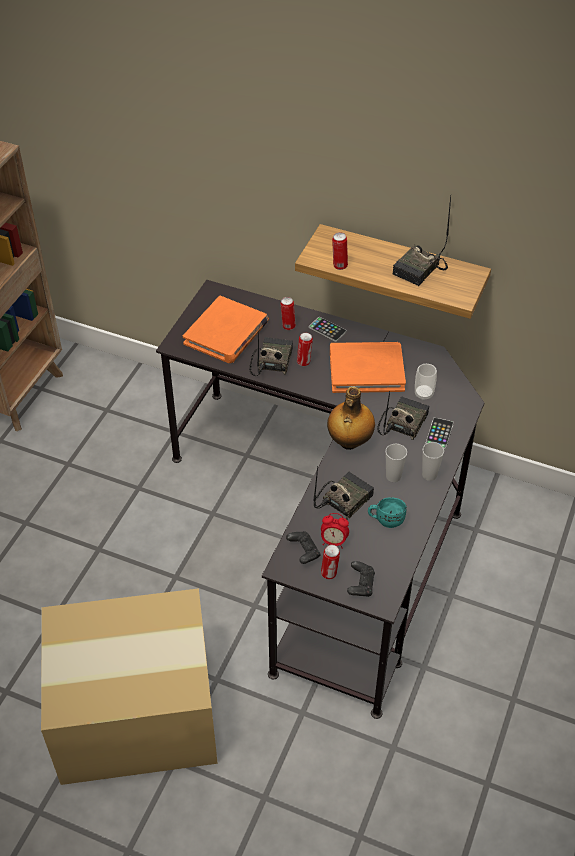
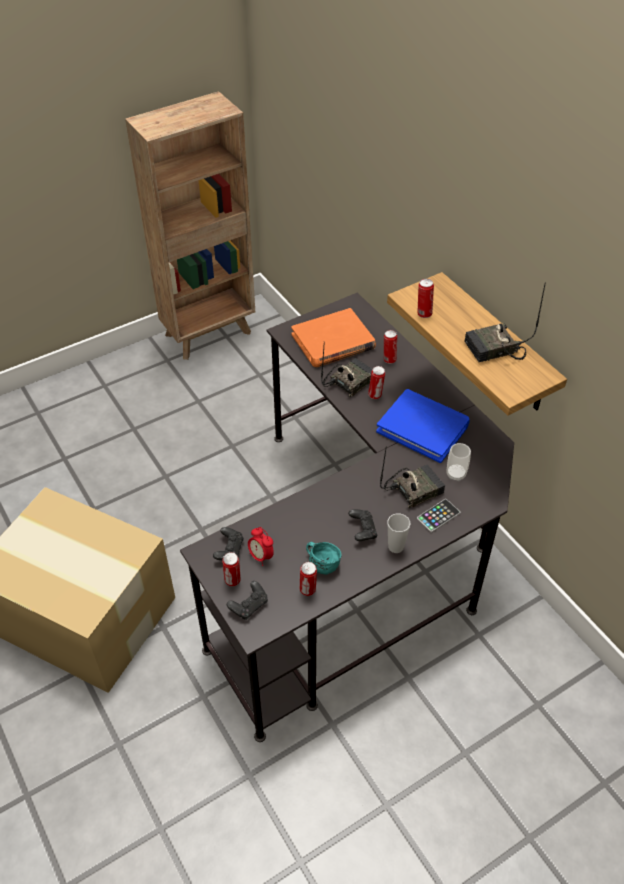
camera: 35 degrees right, 0 degrees up
(327, 329) = (420, 378): phone -> none
(343, 499) = (302, 525): radio -> none
(349, 442) = (351, 480): bottle -> none
(366, 370) = (423, 428): orange book -> blue book
(393, 476) = (362, 530): cup -> black game controller
(394, 546) = (308, 590): none -> can

